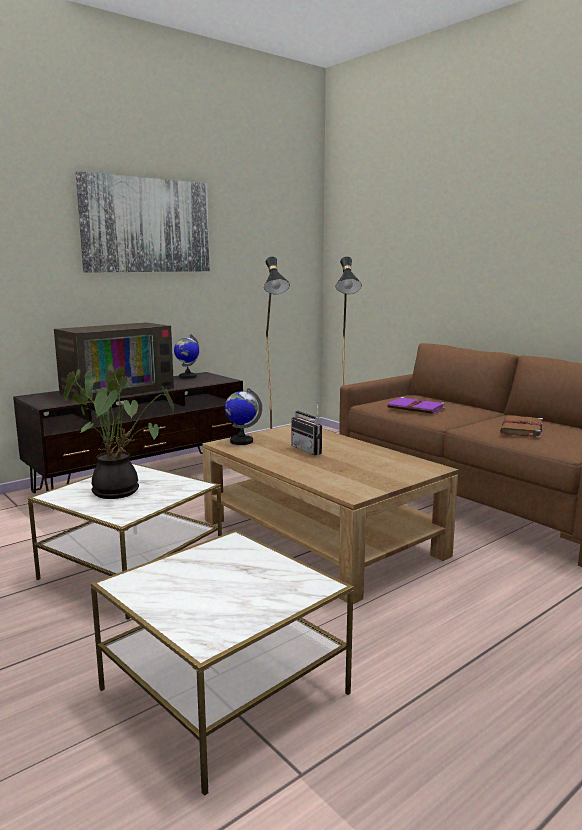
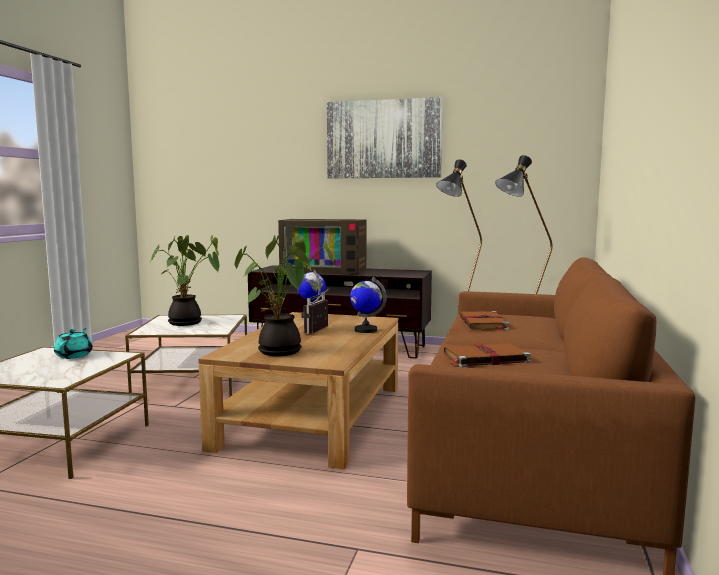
camera: 55 degrees right, 5 degrees down
(187, 377) = (401, 271): globe -> globe (365, 330)
(189, 566) = (74, 355): none -> turquoise teapot
(374, 474) = (282, 352): none -> potted plant
(417, 408) = (483, 323): purple book -> brown book

